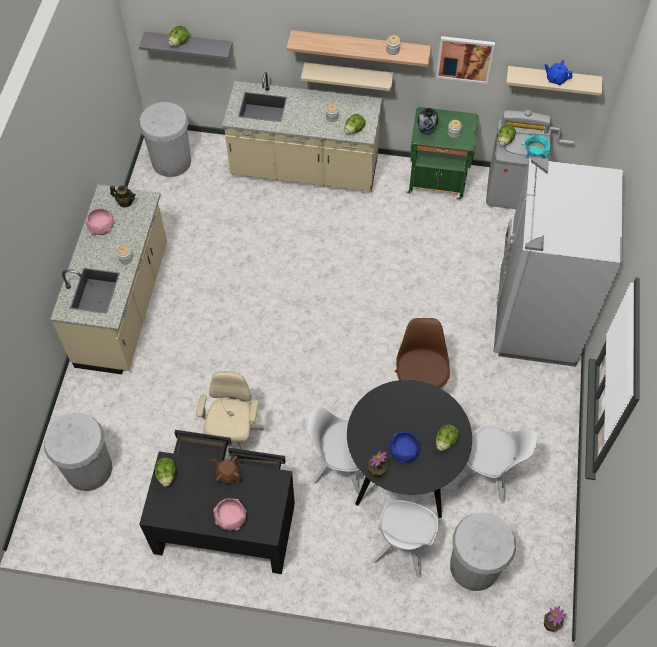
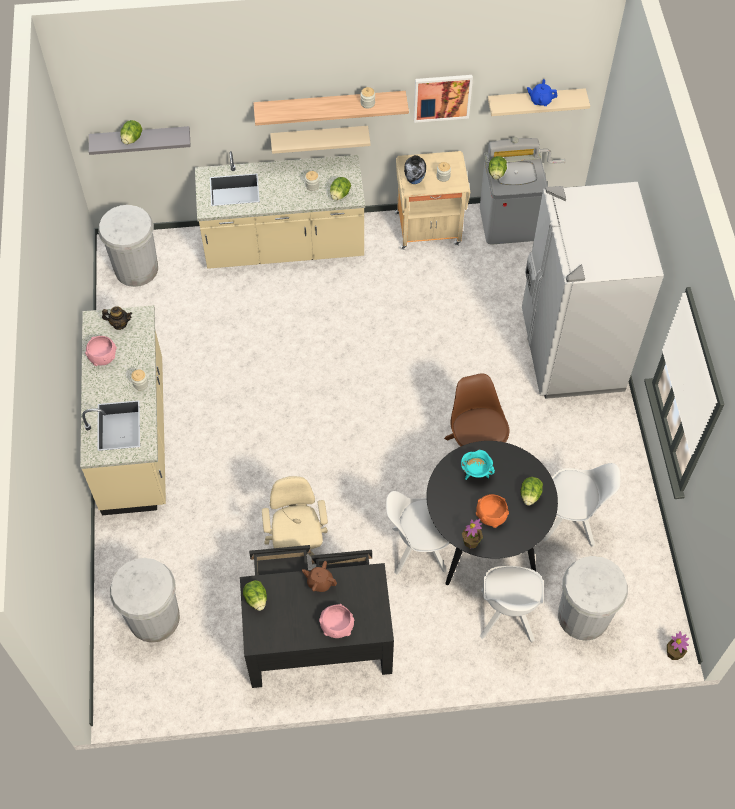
camera: 15 degrees left, 0 degrees up
(403, 450) = (491, 514): blue bowl -> orange bowl
(437, 180) = (429, 229): green cart -> beige cart
(534, 155) = (531, 183): turquoise cooking pot -> turquoise cooking pot (475, 473)

